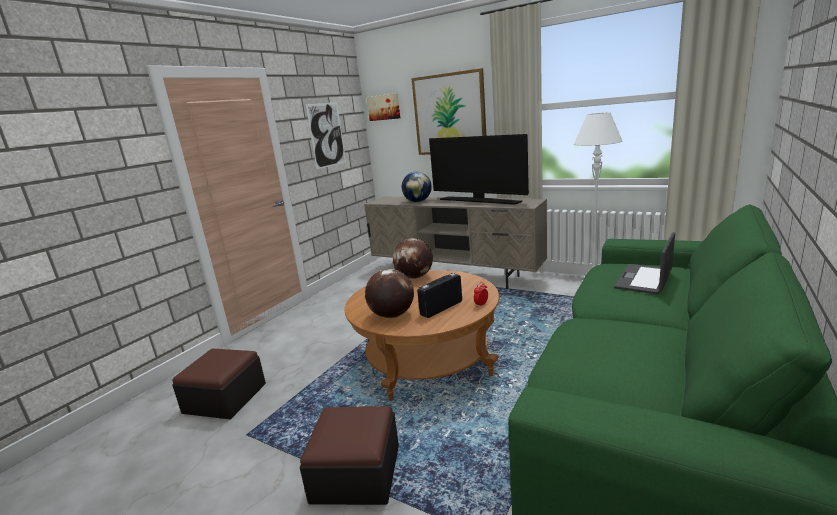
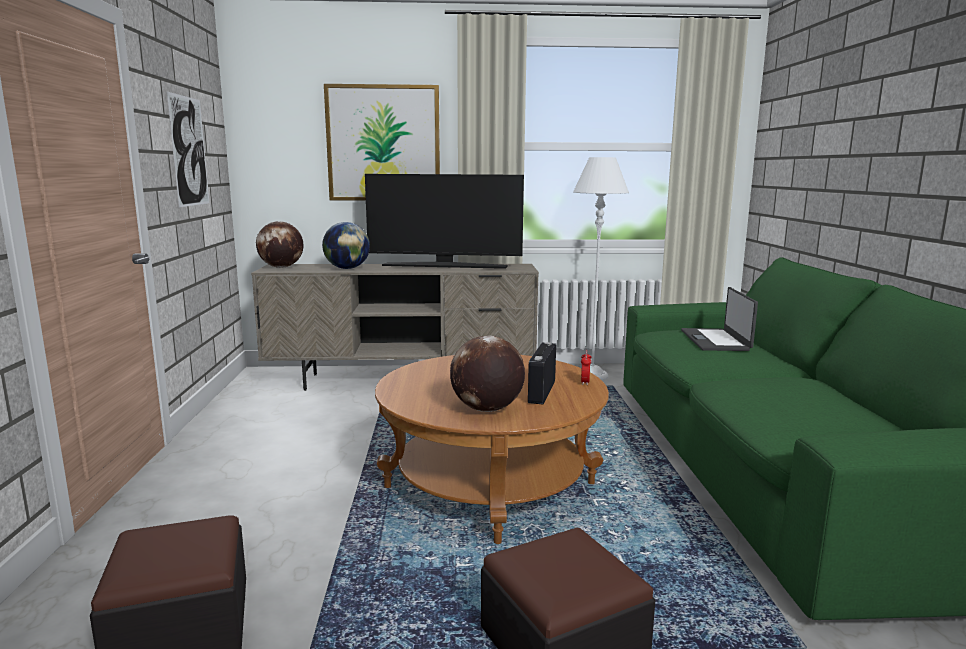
camera: 35 degrees left, 5 degrees down
(384, 107) = (267, 122): picture -> none
(414, 277) = (441, 365): globe -> globe (281, 267)

